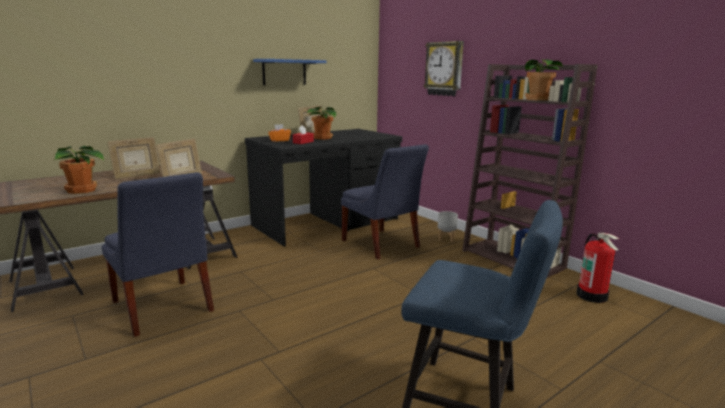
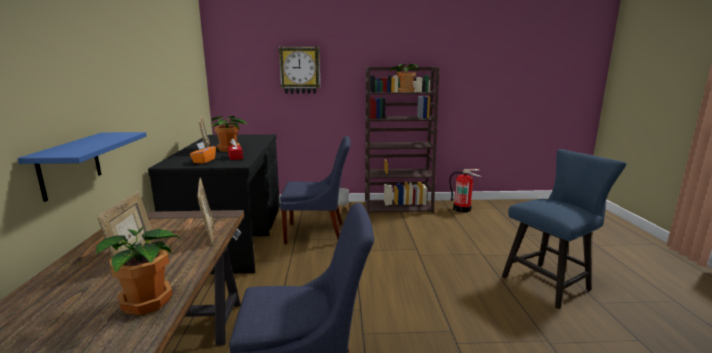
camera: 55 degrees left, 0 degrees up
(284, 72) = (160, 80): blue shelf -> blue shelf (70, 165)

